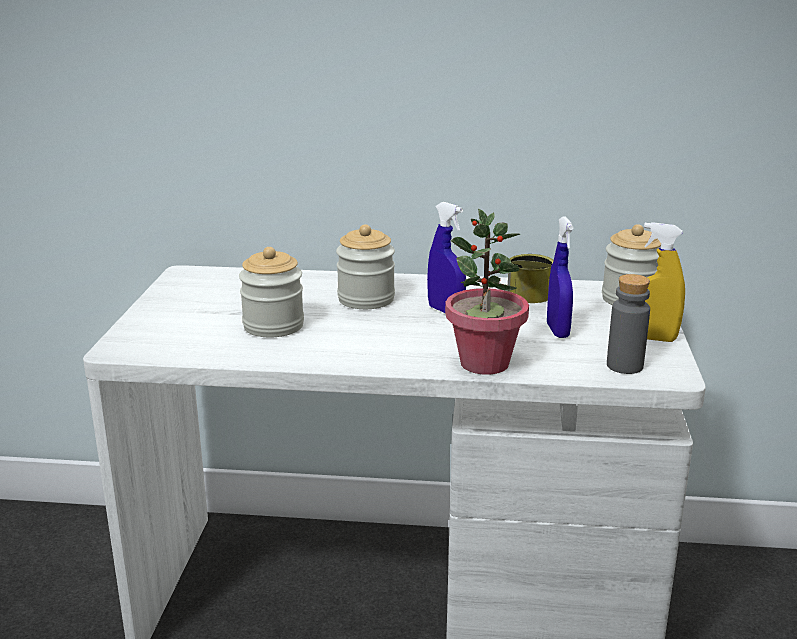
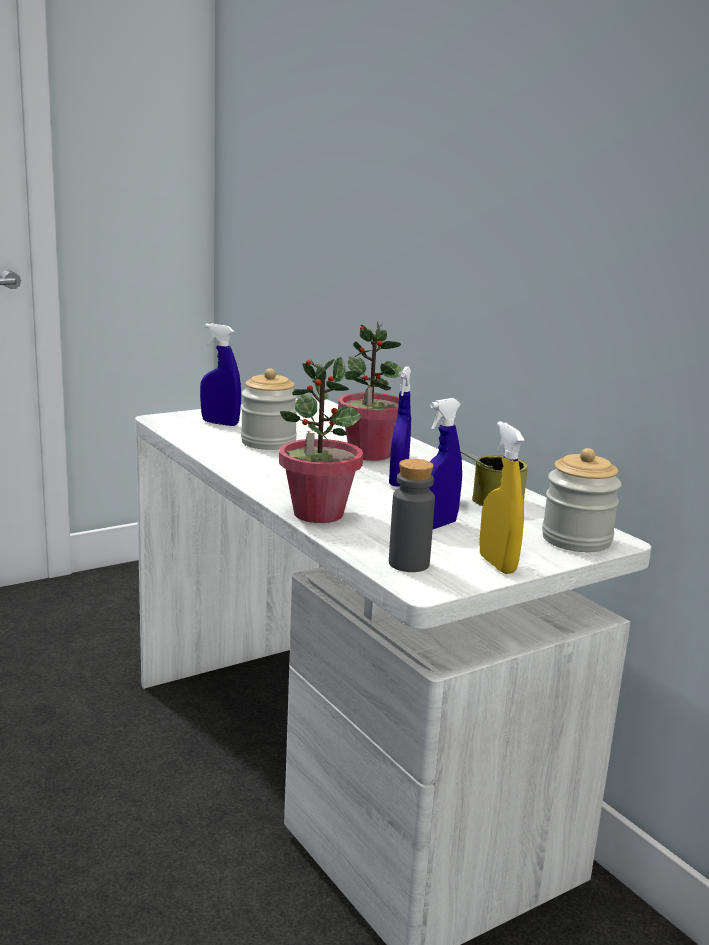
camera: 50 degrees right, 5 degrees down
(181, 328) = (220, 423): none -> blue spray bottle
(366, 299) = (369, 454): jar -> potted plant

